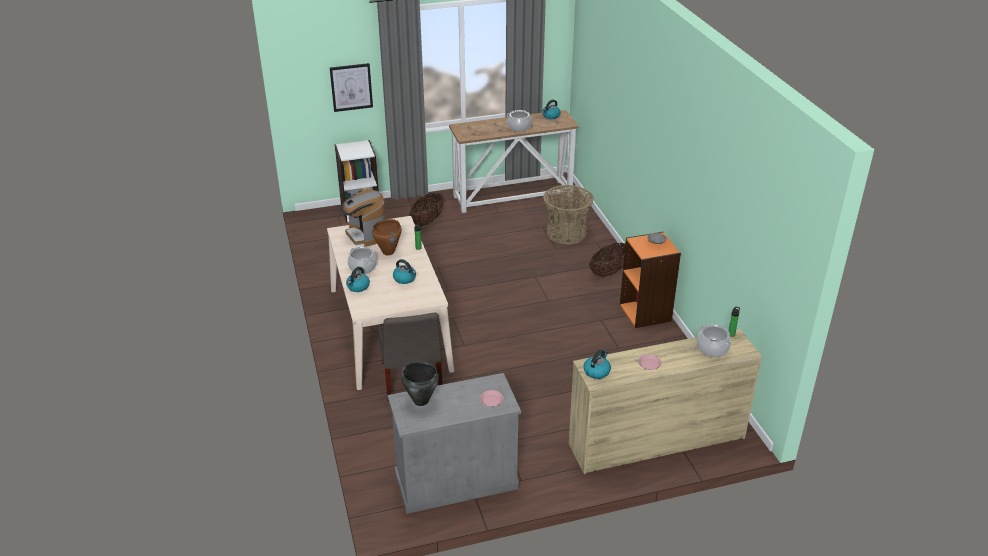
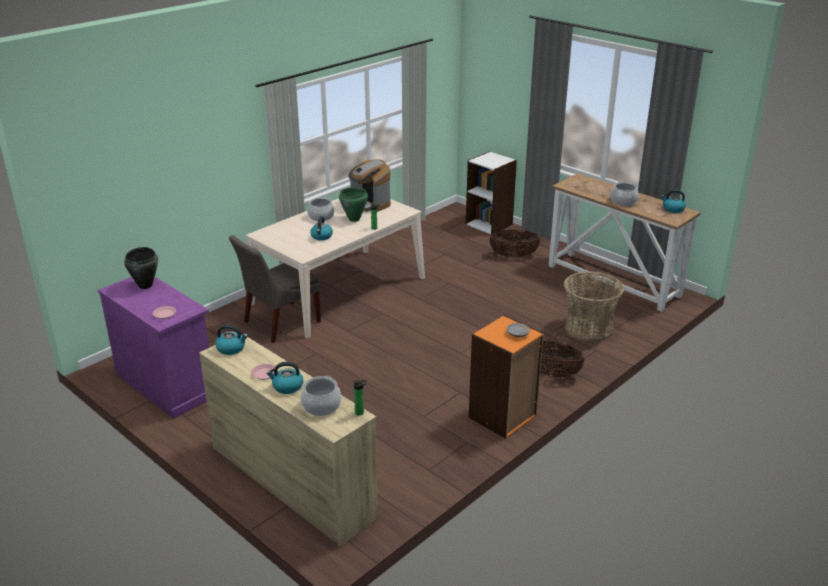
camera: 60 degrees right, 5 degrees down
(351, 87) = (511, 100): picture -> none
(358, 287) = (292, 223): kettle -> kettle (287, 387)
(366, 235) = (369, 204): coffee machine -> coffee machine turned 75 degrees counterclockwise
(388, 252) = (354, 219): brown cooking pot -> green cooking pot
(456, 481) = (166, 384): grey cabinet -> purple cabinet

